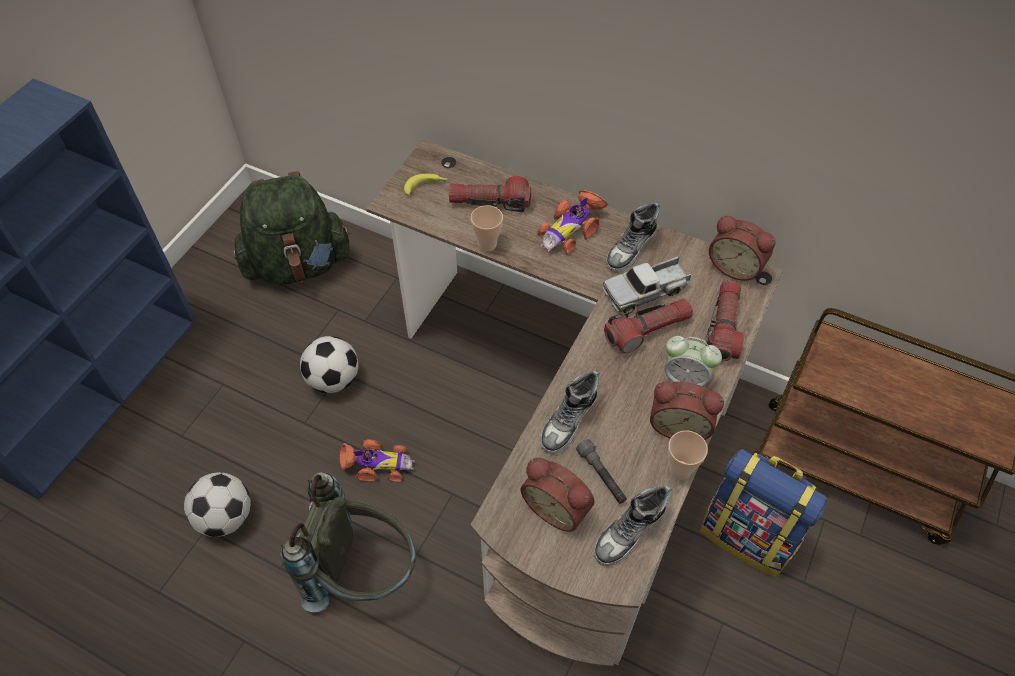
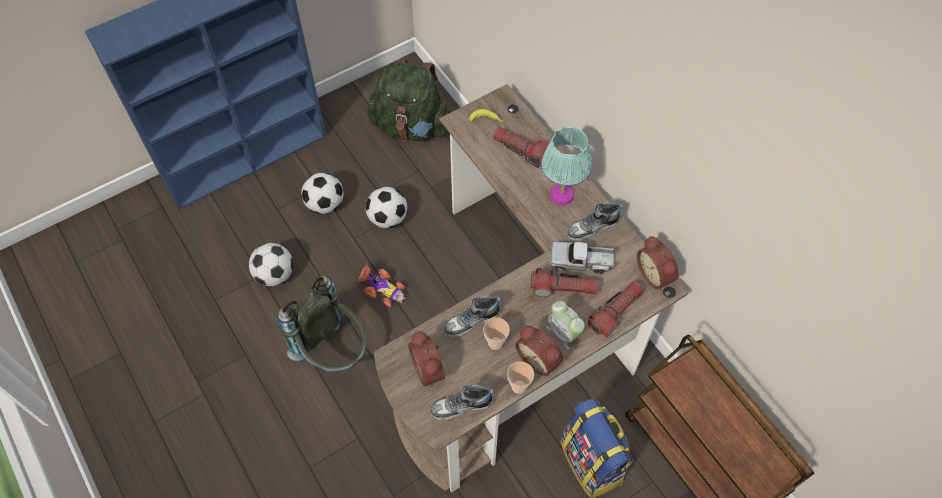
camera: 30 degrees right, 5 degrees up
(243, 400) = (325, 204): none -> football
(487, 244) = (499, 179): cup -> cup (495, 343)
(571, 229) = (562, 195): toy car -> turquoise table lamp
(602, 476) = (468, 365): grey flashlight -> none

